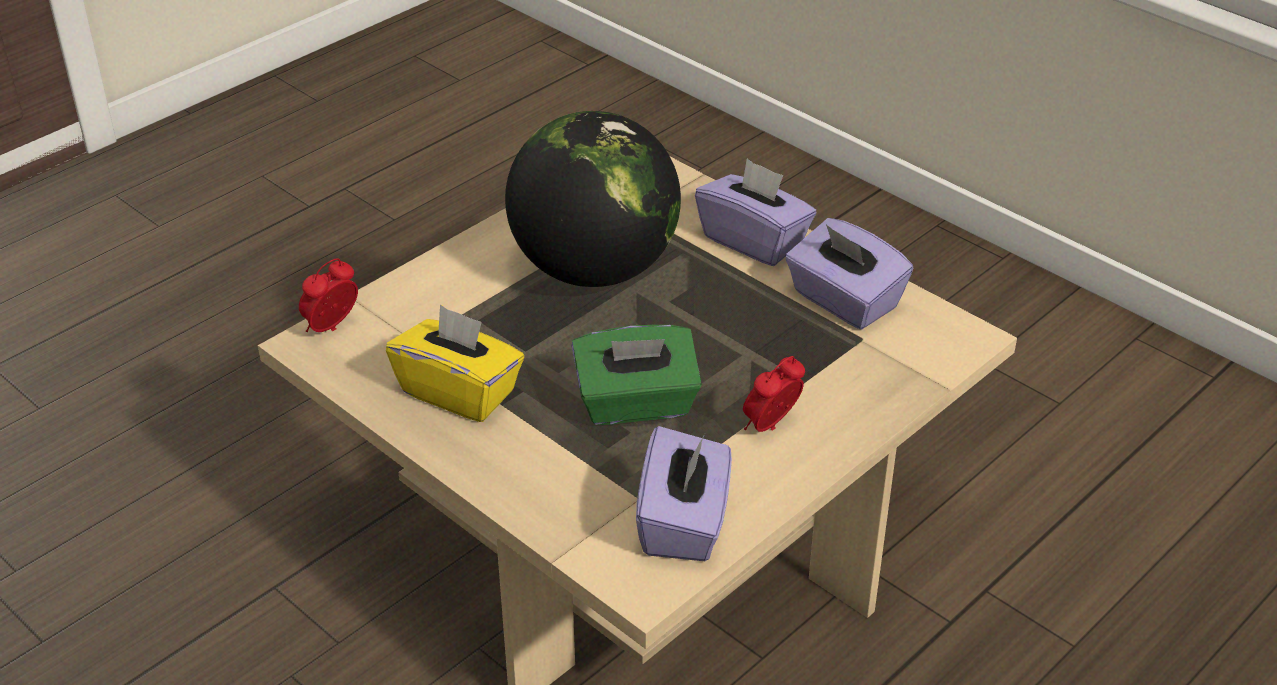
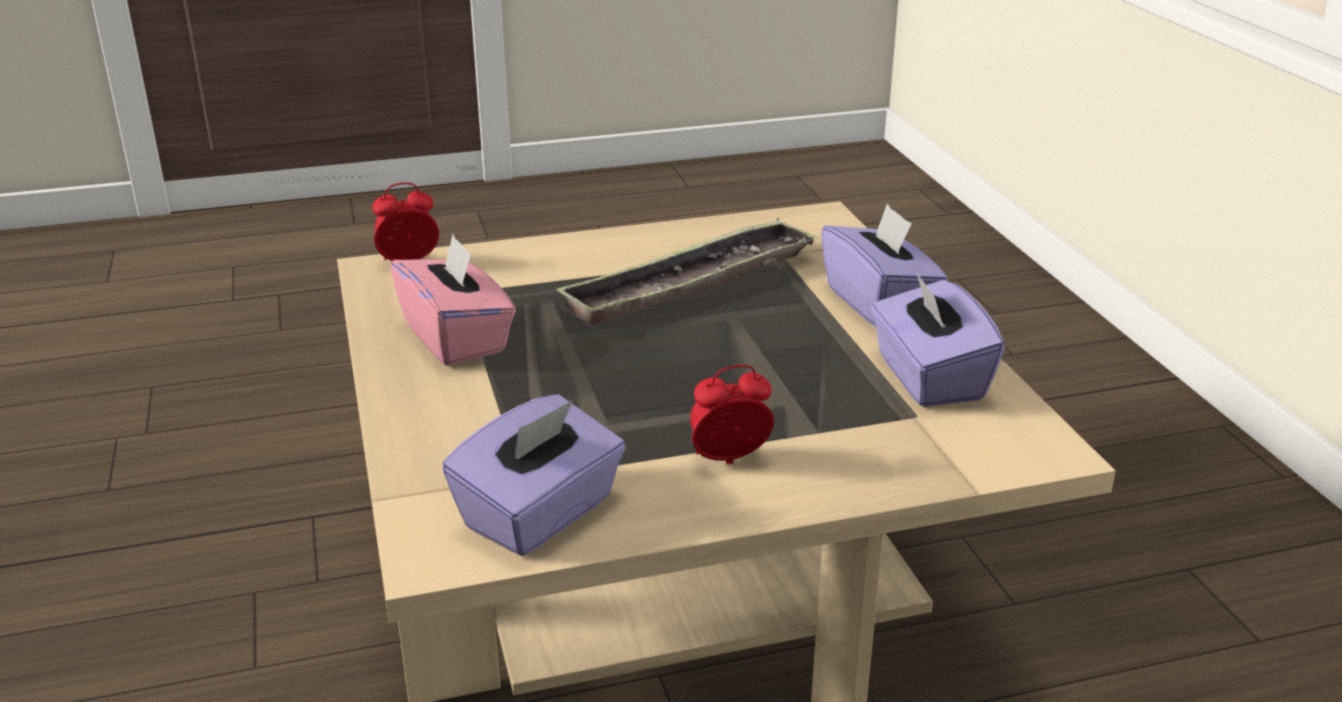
camera: 30 degrees right, 10 degrees down
(459, 392) = (457, 338): yellow tissue box -> pink tissue box
(594, 269) = (690, 284): globe -> tray
(636, 404) = (610, 398): green tissue box -> none

